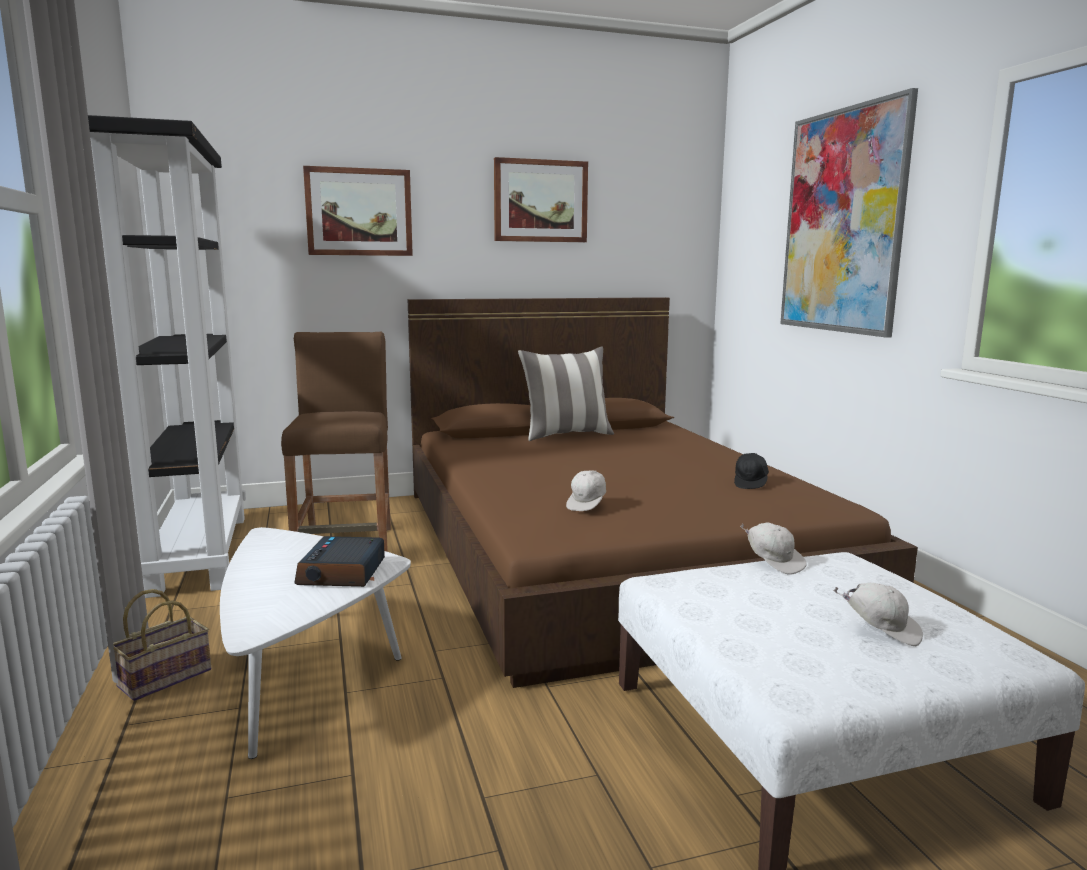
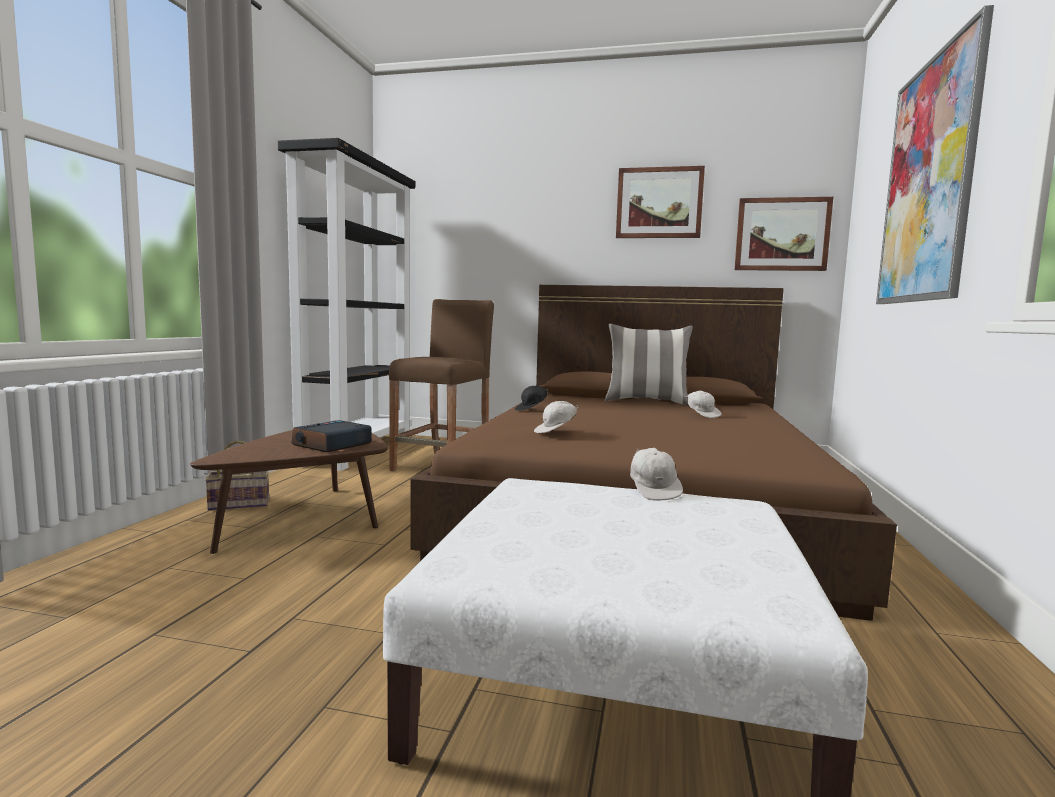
camera: 30 degrees right, 5 degrees down
(306, 672) = (312, 520): white coffee table -> brown coffee table
(359, 212) = (510, 218): picture -> picture (782, 234)
(750, 483) = (752, 443): black cap -> black cap (532, 409)
(881, 631) = (651, 551): white cap -> white cap (702, 415)

